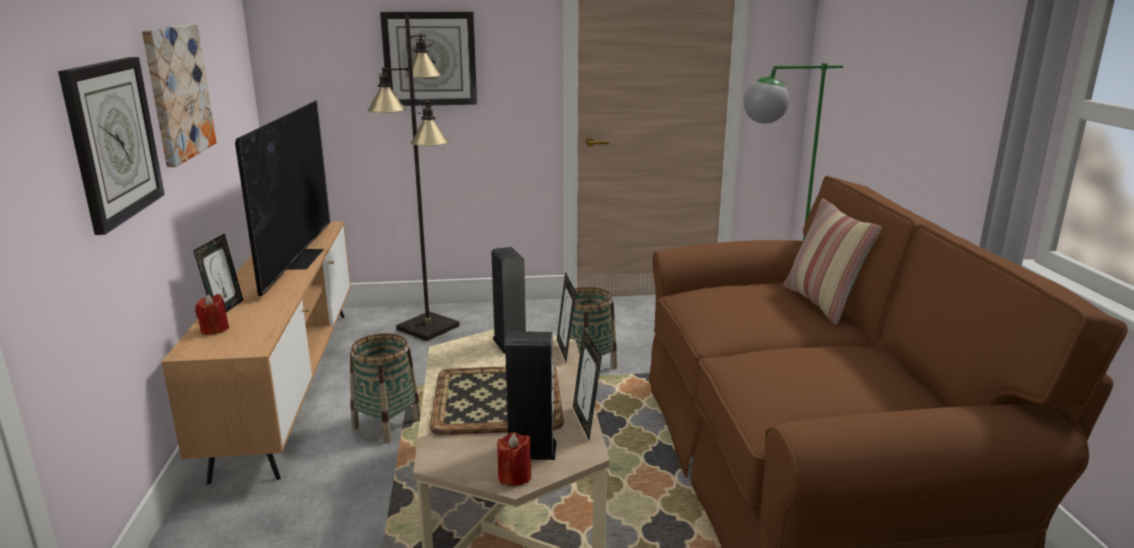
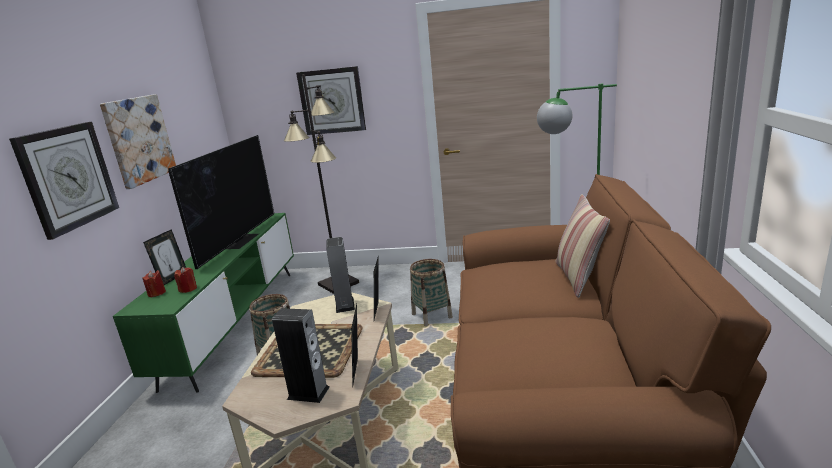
camera: 15 degrees right, 0 degrees up
(290, 384) = (236, 323): brown tv stand -> green tv stand
(514, 476) = (284, 415): red candle -> red candle (188, 289)

